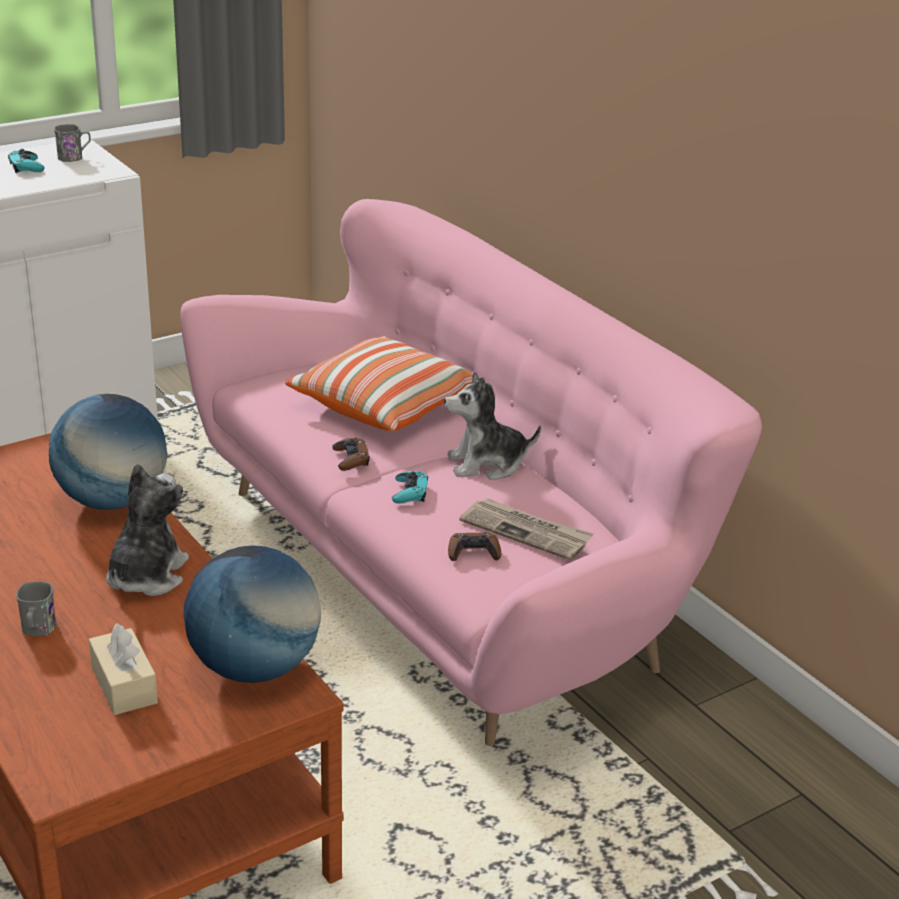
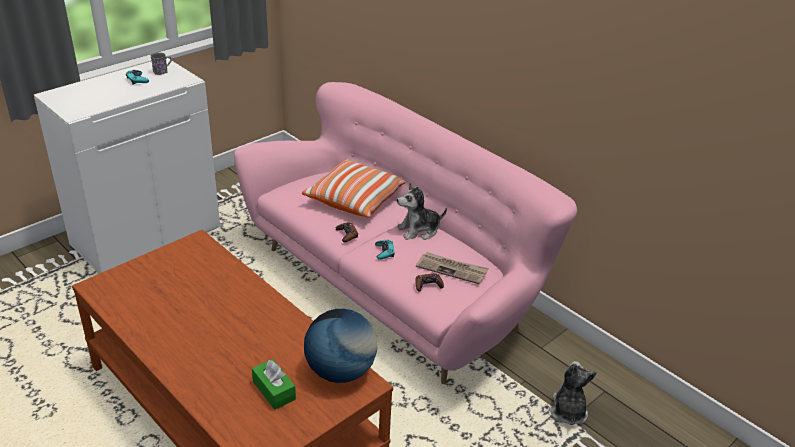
camera: 10 degrees left, 5 degrees up
(37, 630) = (215, 363): grey mug -> none
(112, 501) = (231, 277): globe -> none
(124, 685) = (274, 390): beige tissue box -> green tissue box
(146, 576) = (264, 322): plush toy -> plush toy (568, 411)

